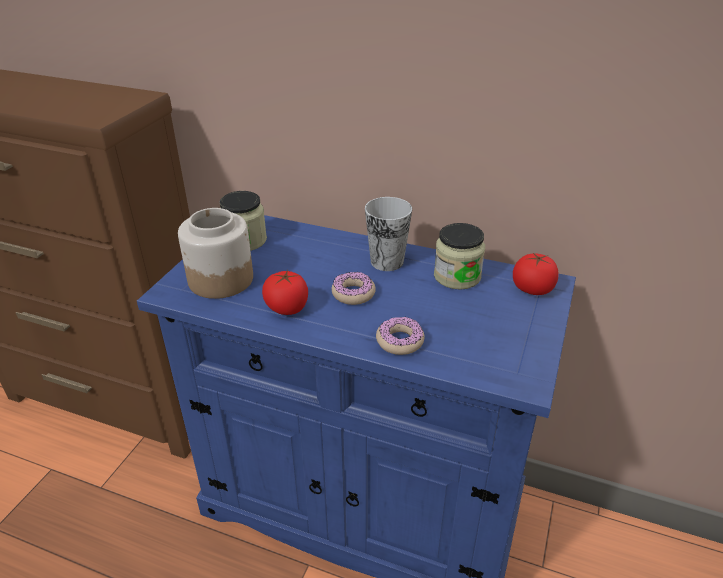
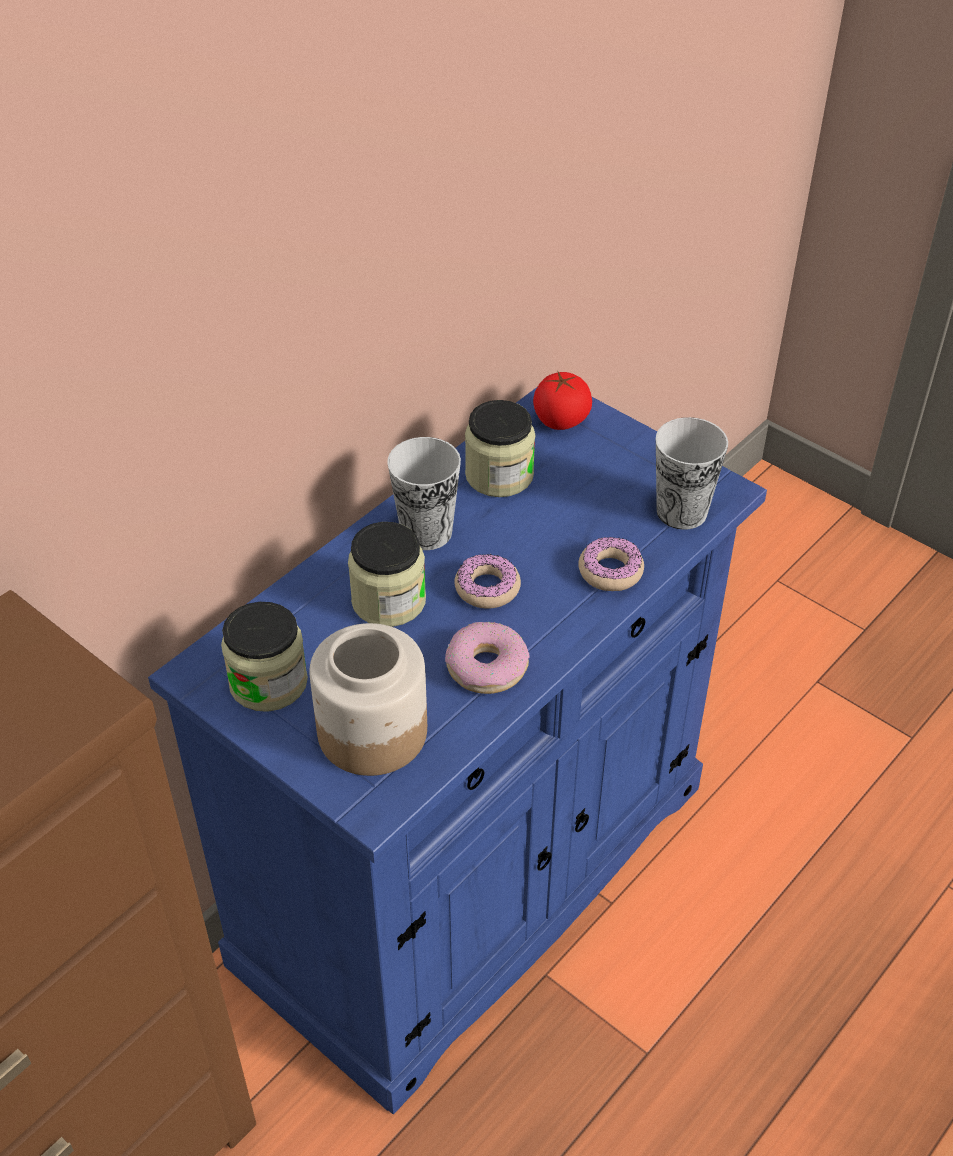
camera: 70 degrees left, 10 degrees up
(287, 308) = (487, 666): tomato -> donut
(323, 262) = (388, 601): none -> jar
(485, 364) = (681, 511): none -> cup

